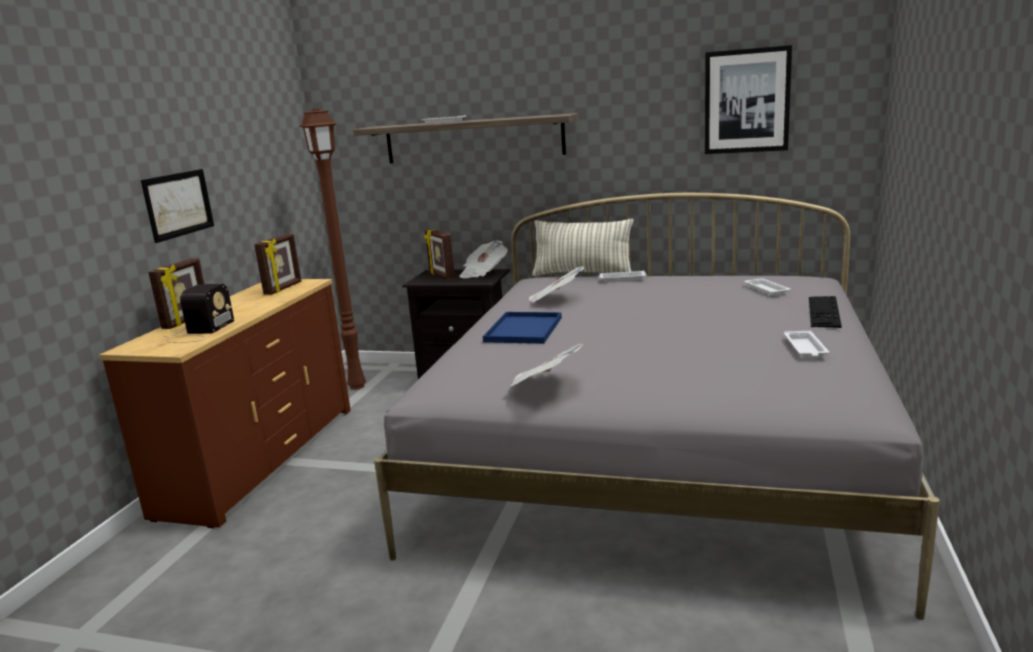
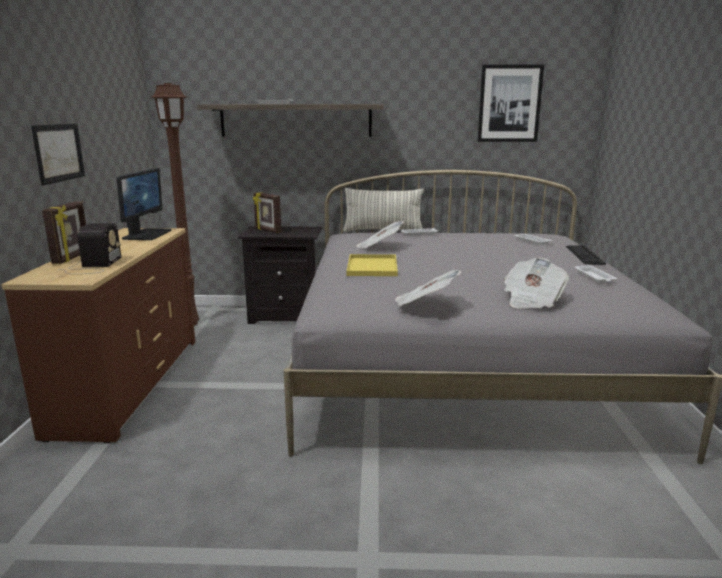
camera: 15 degrees left, 0 degrees up
(284, 288) = (146, 234): picture frame -> monitor
(483, 273) = (302, 229): newspaper -> newspaper (531, 300)
(523, 329) = (371, 266): blue tray -> yellow tray

